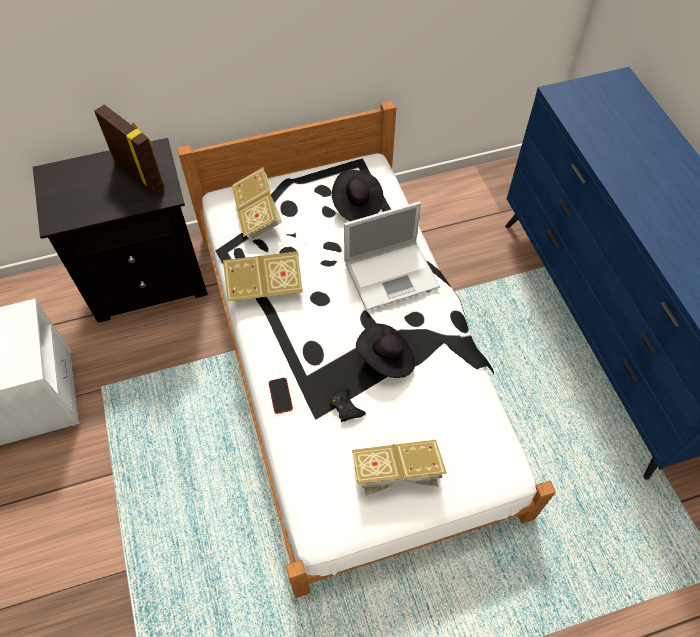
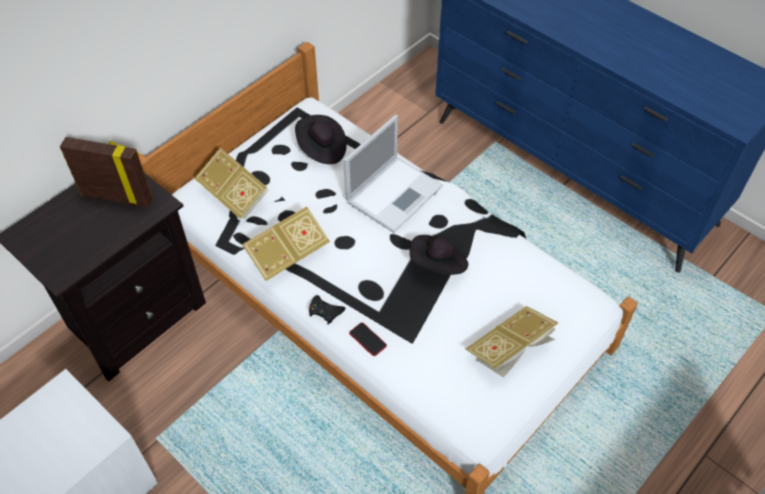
camera: 30 degrees left, 5 degrees down
(346, 407) = (432, 320): black game controller -> black game controller (325, 311)

